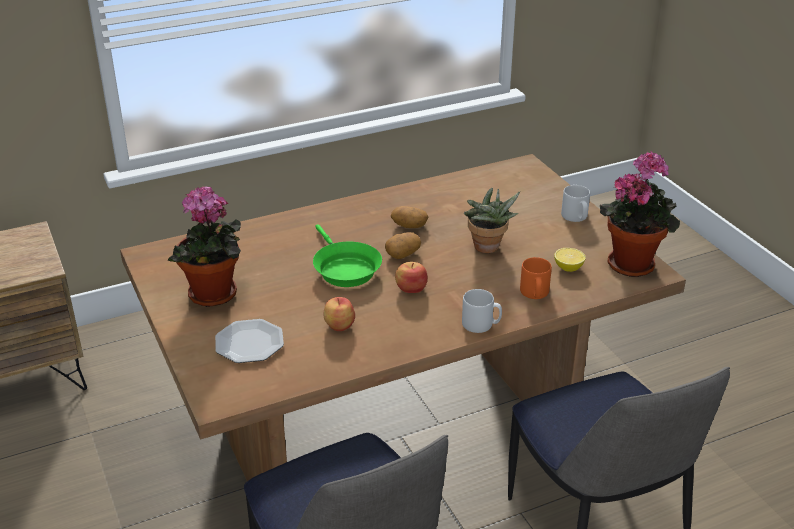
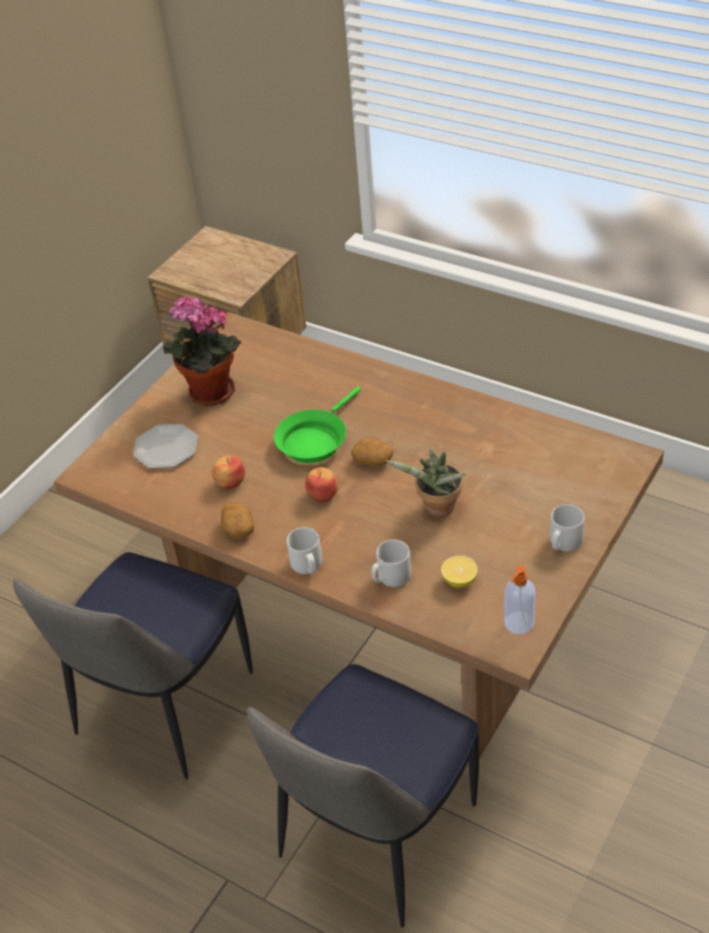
camera: 60 degrees right, 10 degrees up
(409, 226) = (423, 440): potato -> potato (238, 528)
(534, 293) = (391, 577): orange mug -> grey mug
(632, 262) = (518, 624): potted plant -> soap dispenser

